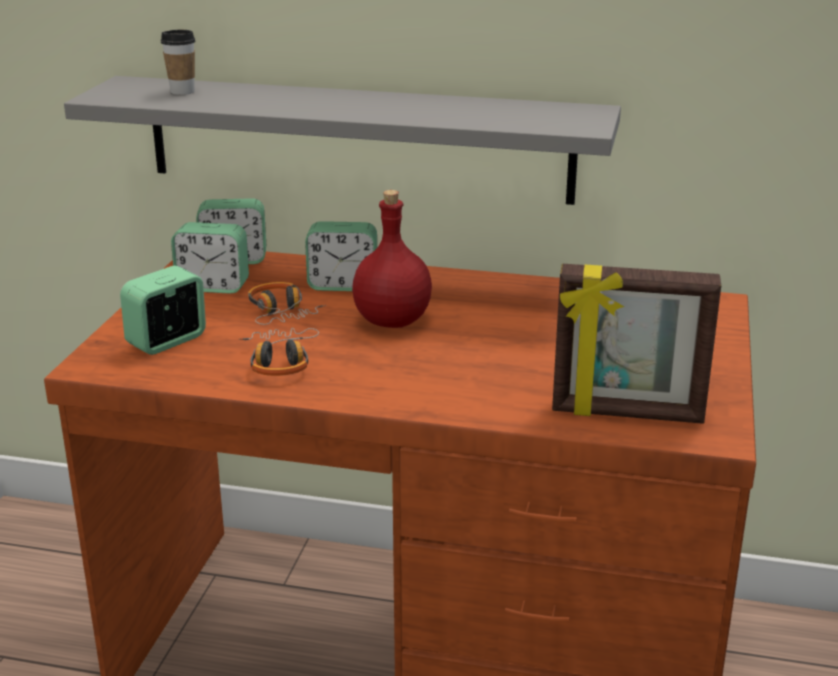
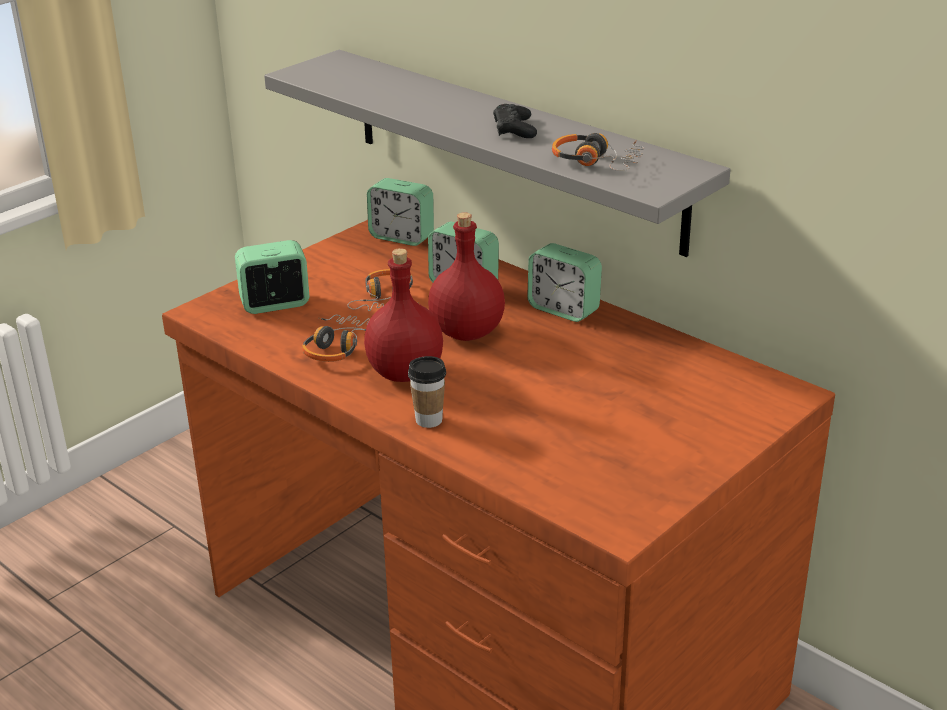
camera: 30 degrees right, 5 degrees up
(182, 91) = (366, 78): cup -> cup (429, 420)
(213, 286) = (359, 260): alarm clock -> alarm clock (563, 309)
(375, 367) = (406, 373): none -> red bottle
(393, 107) = (514, 129): none -> black game controller
(506, 117) = (597, 162): none -> headphones
(627, 414) = (565, 481): picture frame -> none

